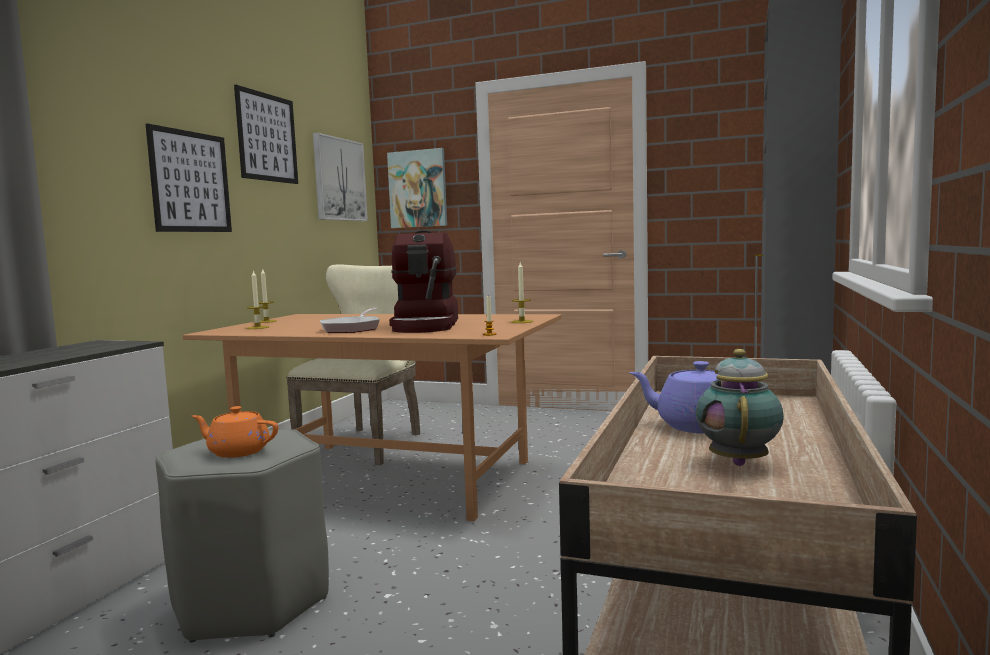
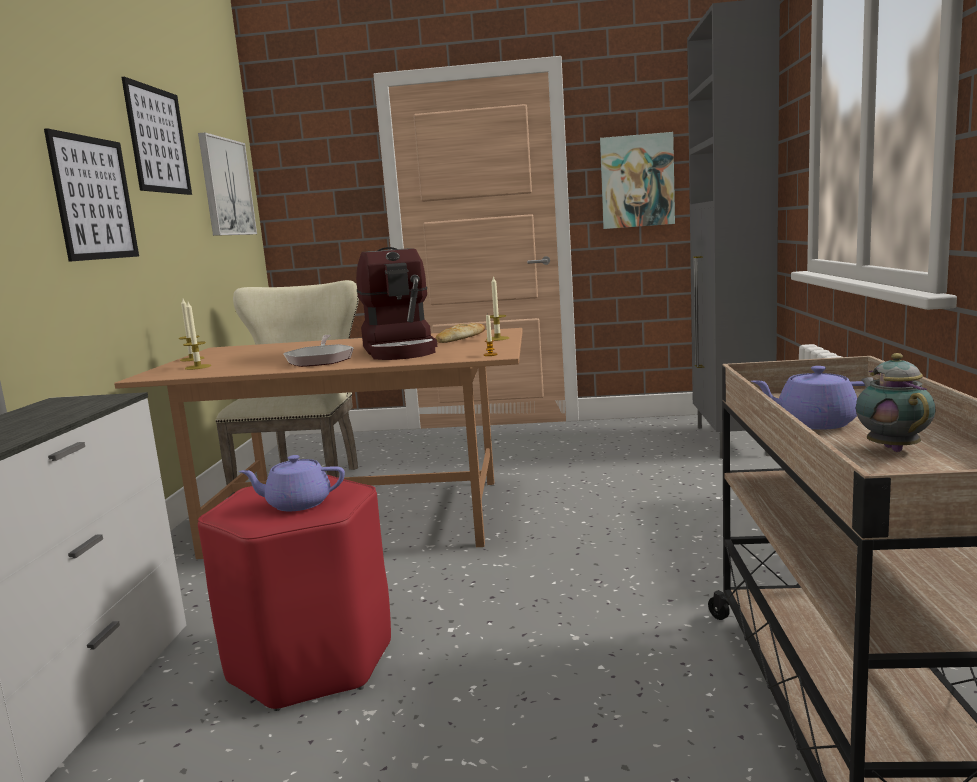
camera: 15 degrees left, 5 degrees up
(237, 452) = (297, 504): orange teapot -> purple teapot
(251, 603) = (311, 662): grey stool -> red stool
(418, 189) = (311, 195): picture -> picture (637, 181)
(493, 319) = (461, 338): none -> bread

